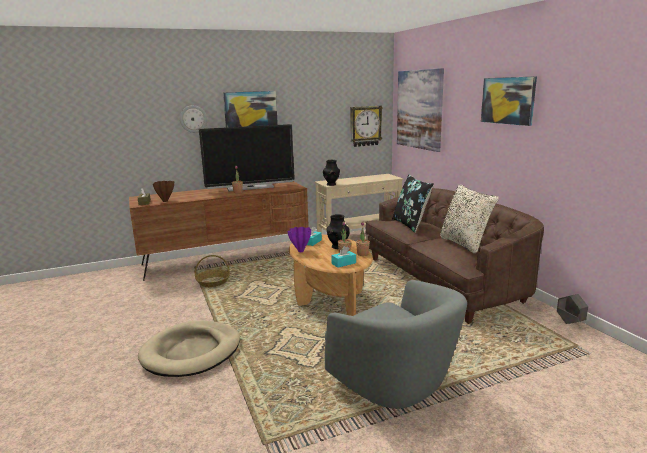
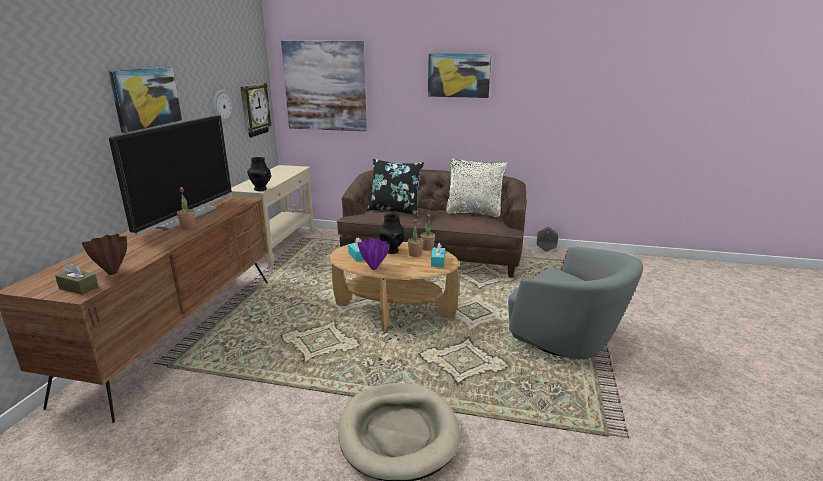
camera: 55 degrees left, 5 degrees up
(193, 119) = (74, 121): wall clock -> wall clock (222, 106)
(213, 282) = (232, 363): basket -> none
(395, 384) = (567, 340): grey armchair -> grey armchair turned 45 degrees clockwise

